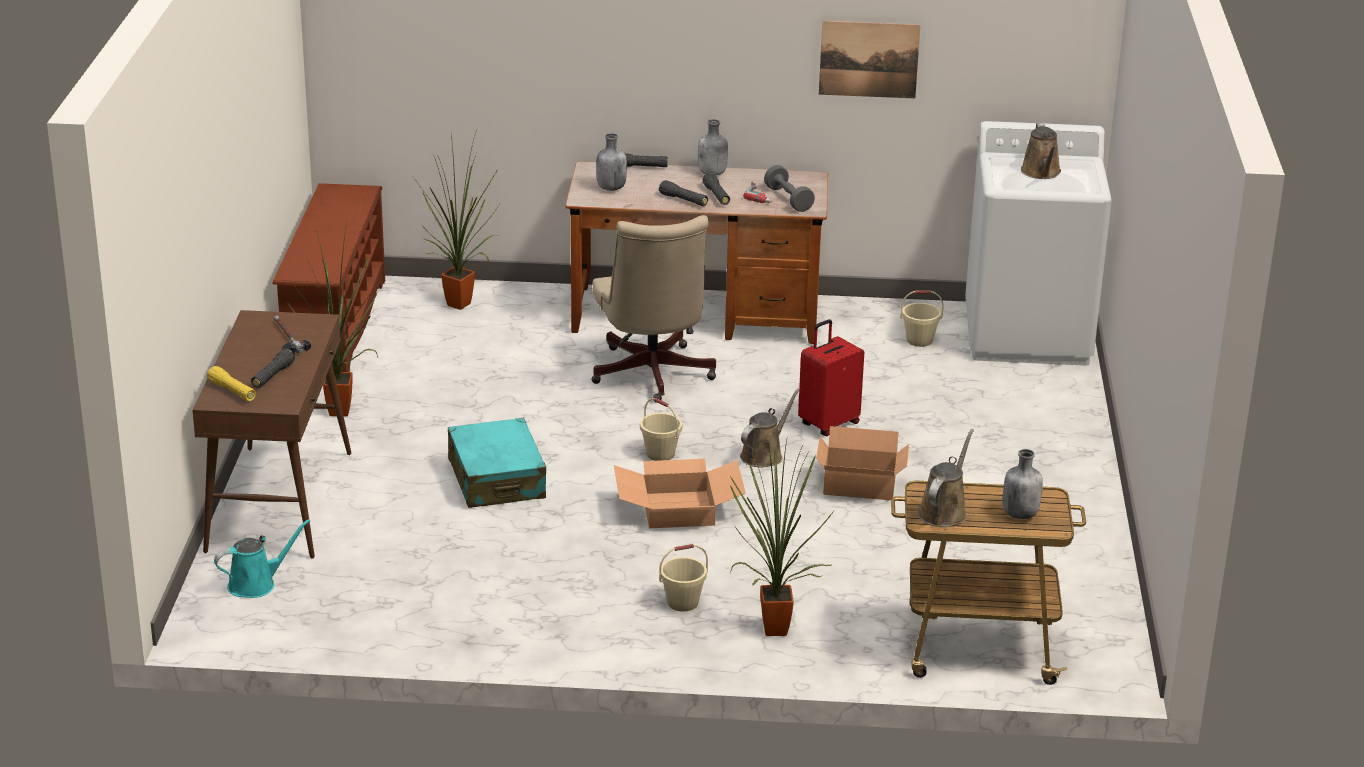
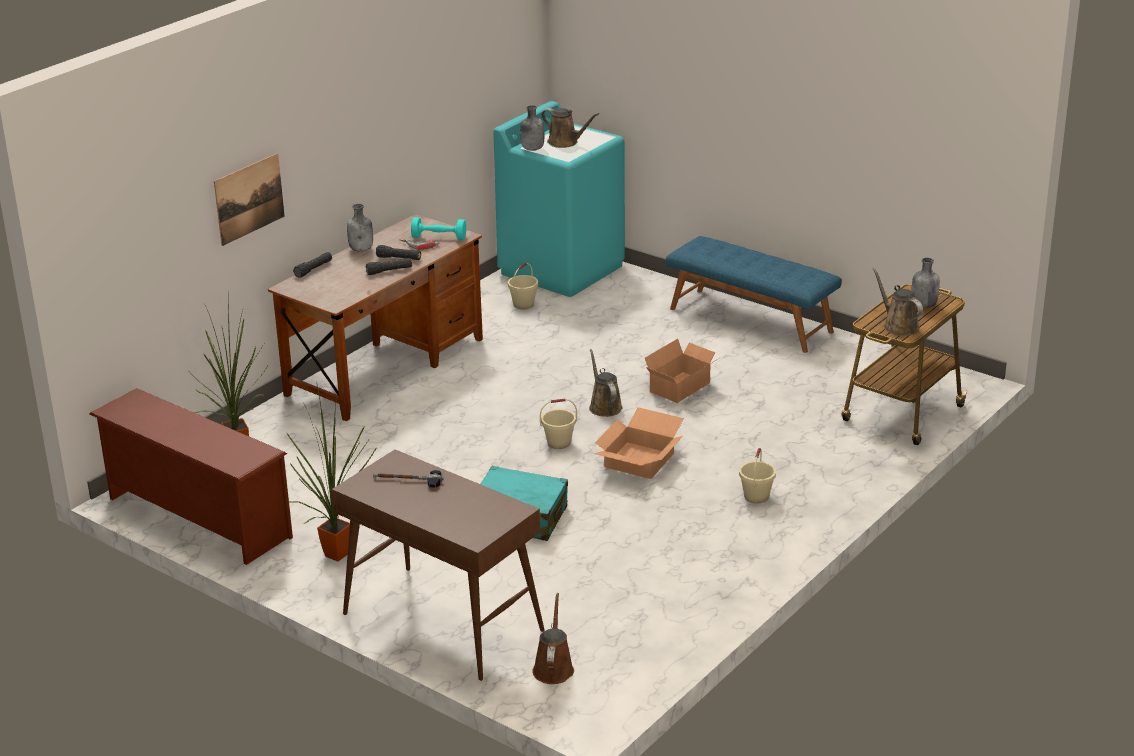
camera: 55 degrees left, 0 degrees up
(232, 391) = (469, 527): yellow flashlight -> none
(256, 584) = (553, 668): turquoise watering can -> brown watering can
(272, 376) = (464, 503): black flashlight -> none
(610, 188) = (331, 289): grey bottle -> grey bottle (532, 149)
(651, 377) = (449, 412): beige office chair -> none
(769, 629) = (818, 476): potted plant -> none
(788, 199) = (439, 237): grey dumbbell -> turquoise dumbbell
(828, 423) = (591, 371): red suitcase -> none
(869, 59) = (425, 112): picture -> picture (249, 199)
(1028, 335) = (562, 269): white washing machine -> turquoise washing machine
(1072, 482) = (751, 320): none -> blue bench

